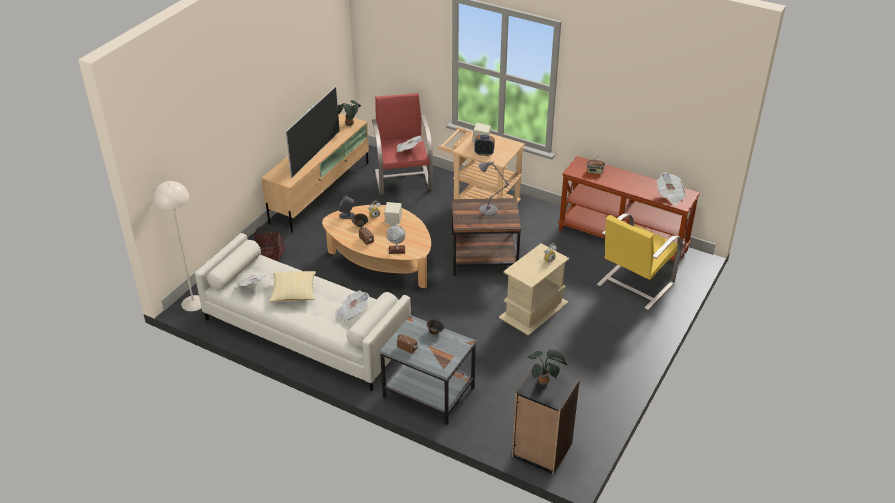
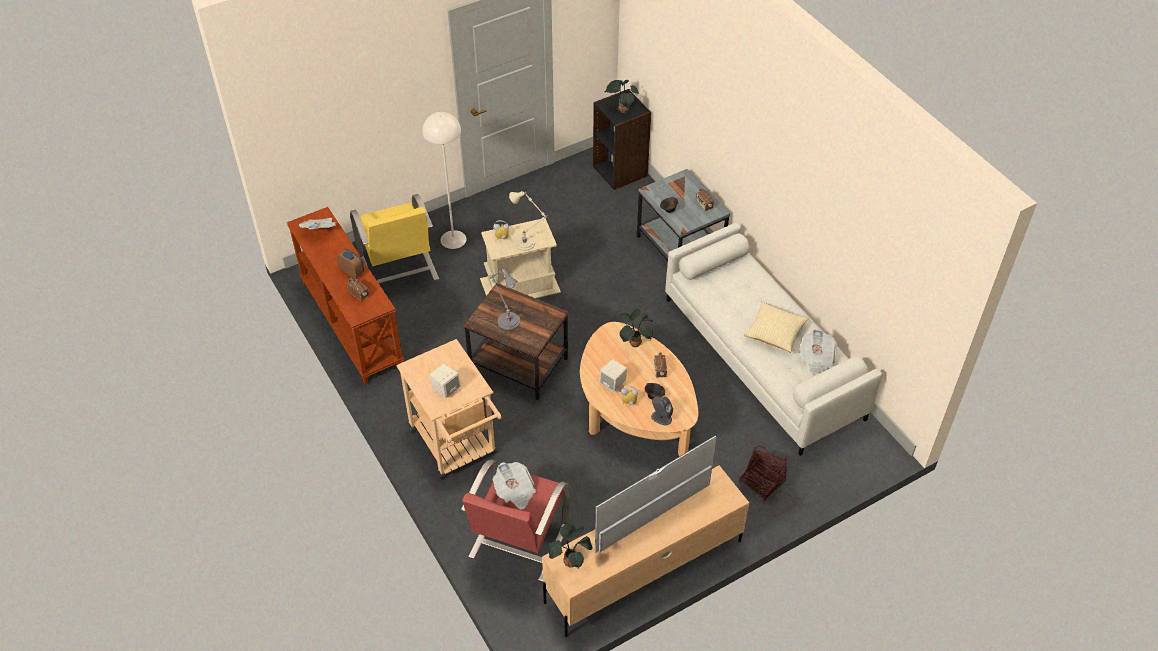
camera: 150 degrees left, 10 degrees up
(193, 303) = (875, 450): beige floor lamp -> beige floor lamp (453, 239)
(352, 312) = (726, 285): newspaper -> none
(396, 250) = (634, 342): globe -> potted plant
(484, 153) = (459, 369): alarm clock -> alarm clock (352, 272)
(527, 263) = (526, 243): none -> beige table lamp
(634, 284) = (398, 269): yellow armchair -> yellow armchair turned 90 degrees clockwise

